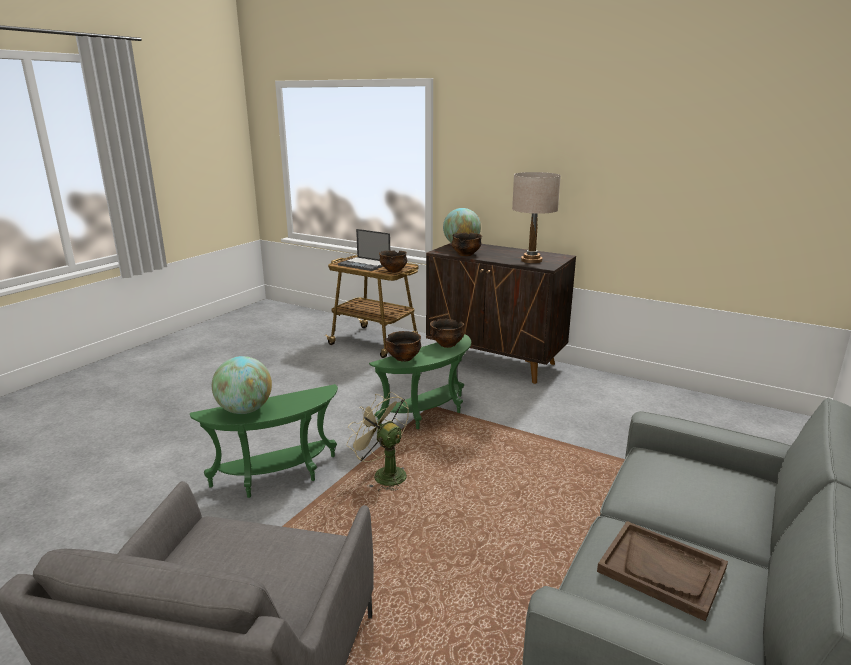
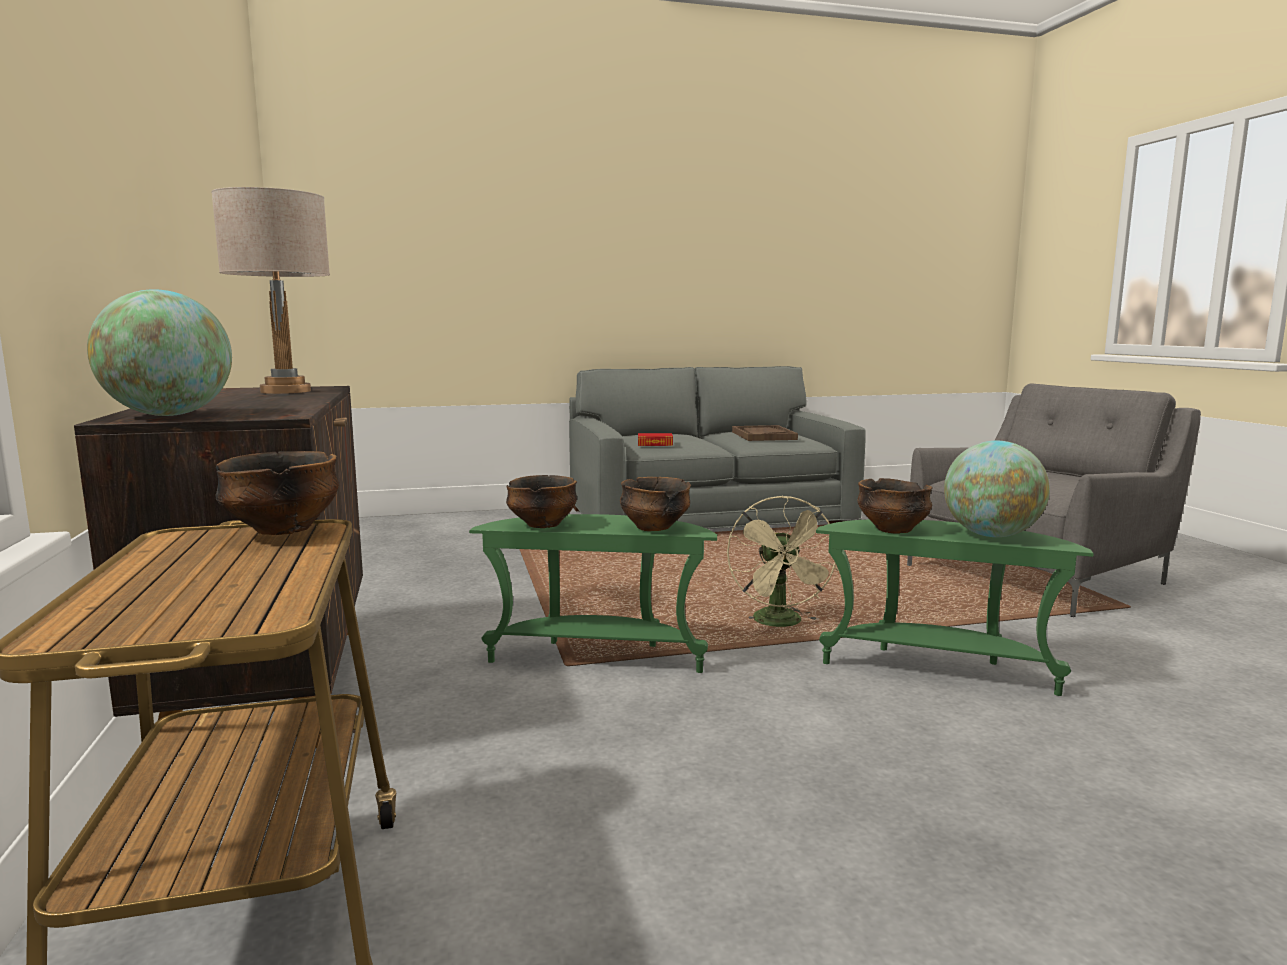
camera: 135 degrees left, 10 degrees down
(365, 264) = (207, 585): laptop -> none
(466, 255) = (292, 405): bowl -> bowl (893, 529)
(658, 464) = (655, 444): none -> book

